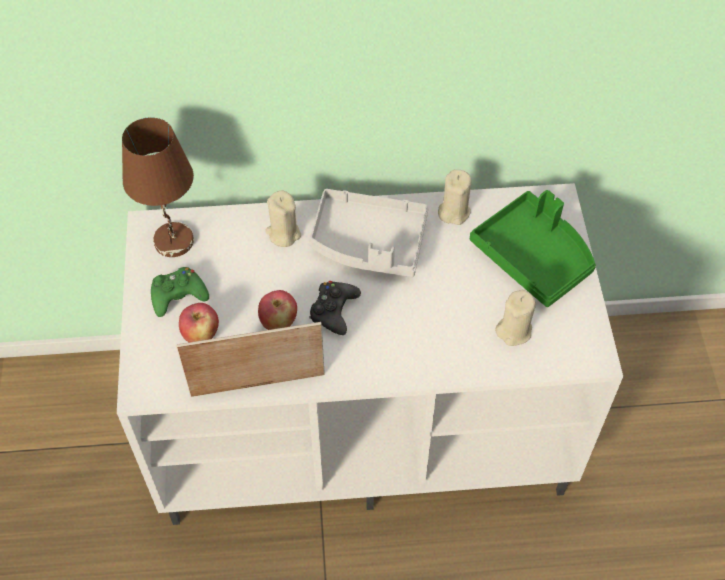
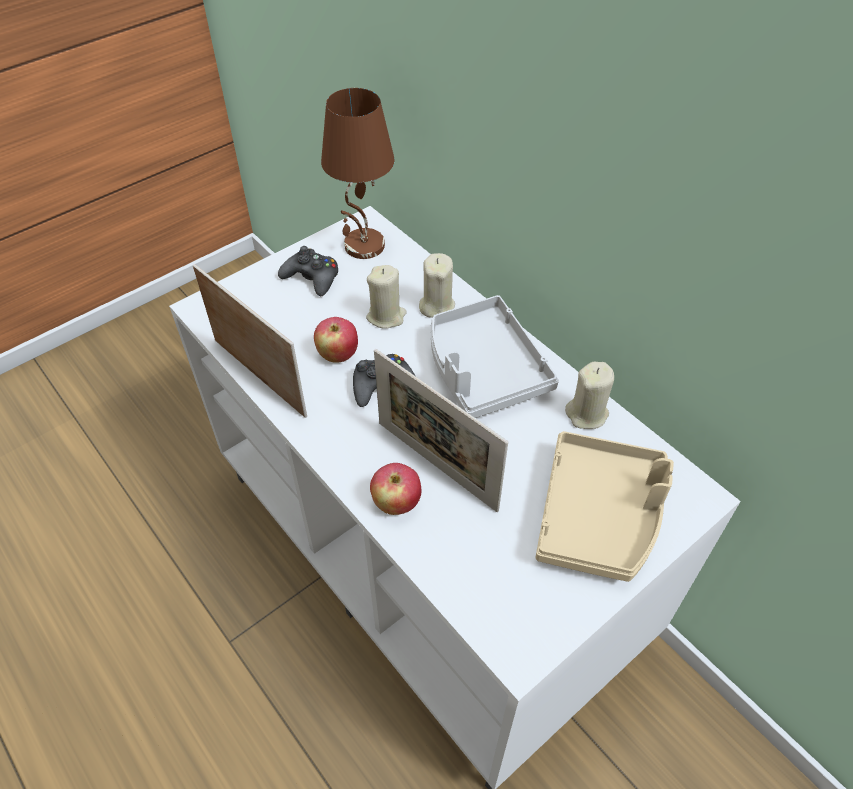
camera: 55 degrees right, 5 degrees down
(178, 295) = (312, 278): green game controller -> black game controller
(201, 335) = (283, 313): apple -> apple (396, 503)
(429, 319) = (436, 465): none -> picture frame
(514, 331) = (486, 549): beige candle -> beige candle (386, 316)
(534, 257) = (600, 515): green tray -> beige tray

